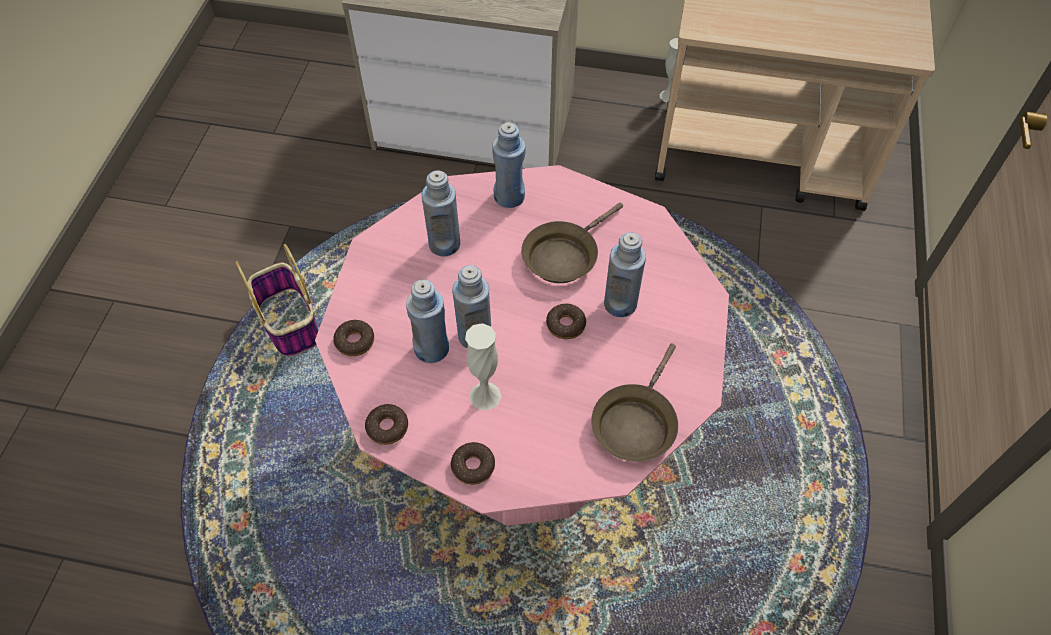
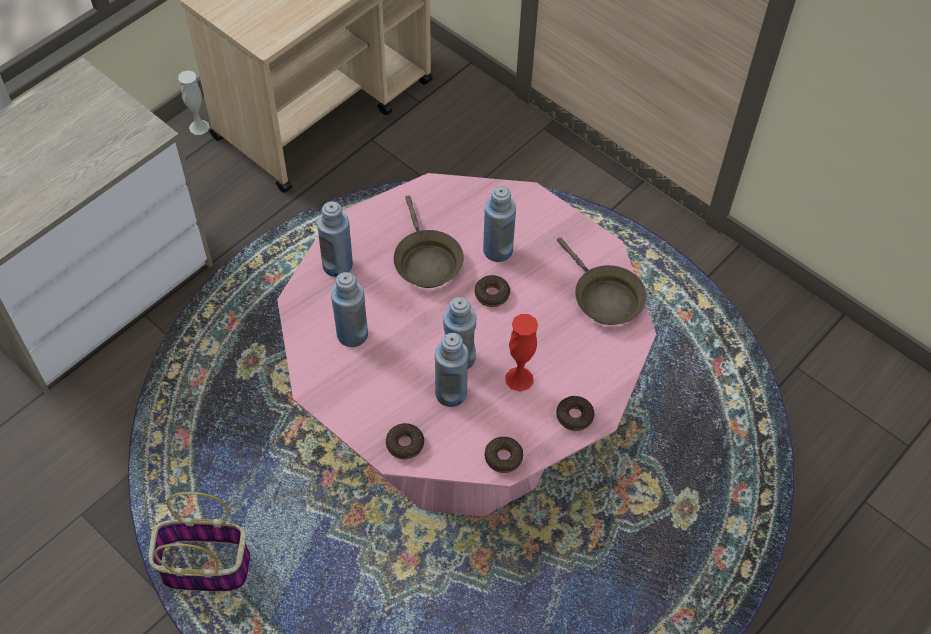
camera: 60 degrees left, 0 degrees up
(485, 396) = (519, 379): white vase -> red vase

